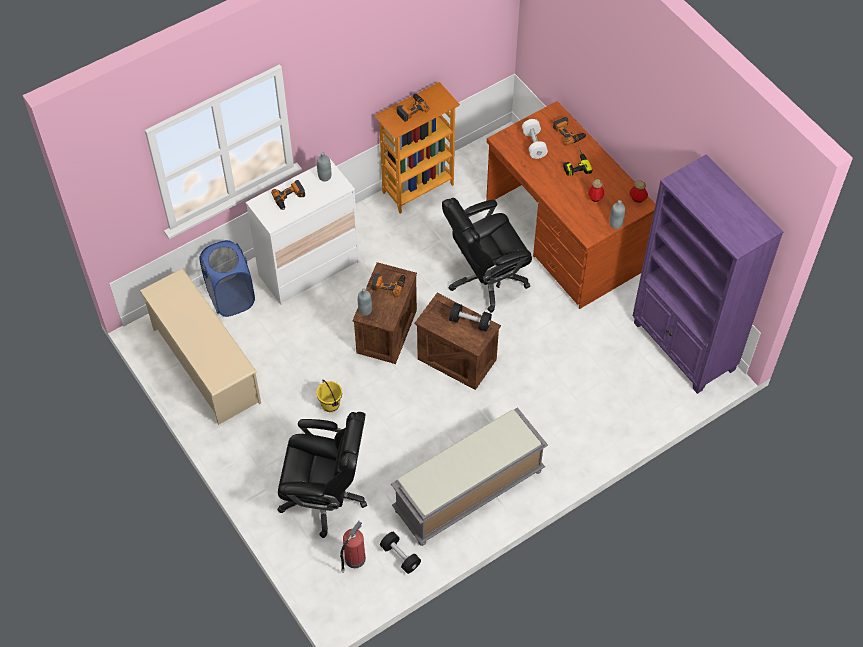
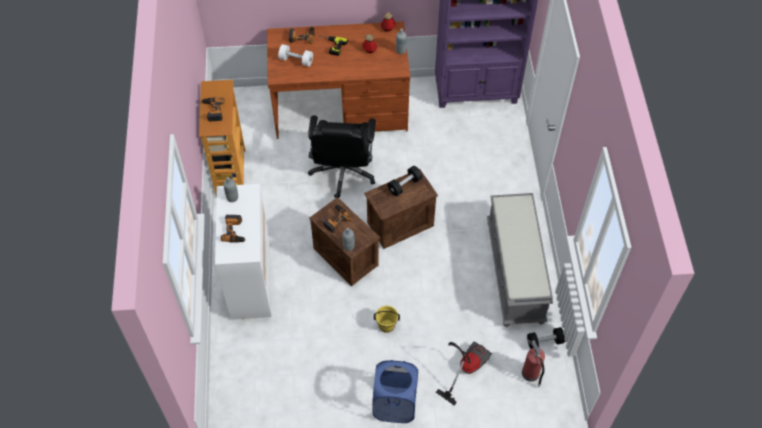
camera: 60 degrees left, 0 degrees up
(205, 365) = (290, 399): beige shoe rack -> none
(231, 297) = (237, 350): blue laundry basket -> blue laundry basket (394, 405)
(325, 496) = (465, 368): black office chair -> vacuum cleaner

